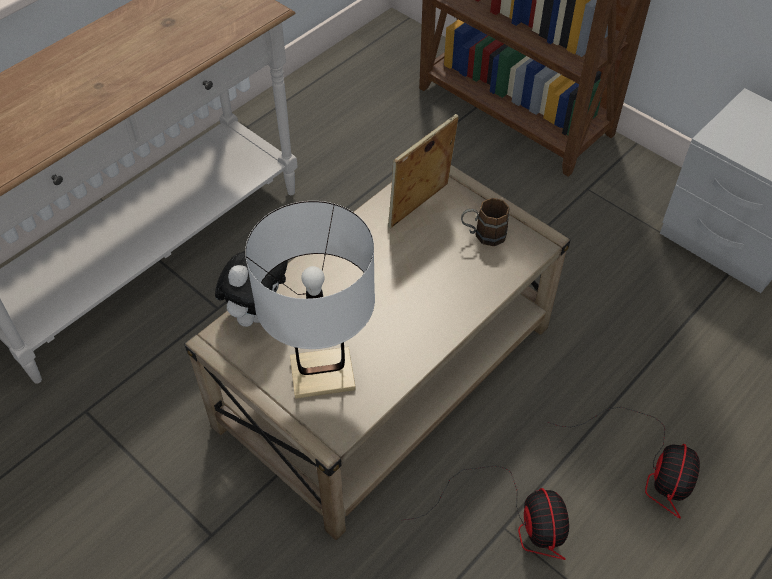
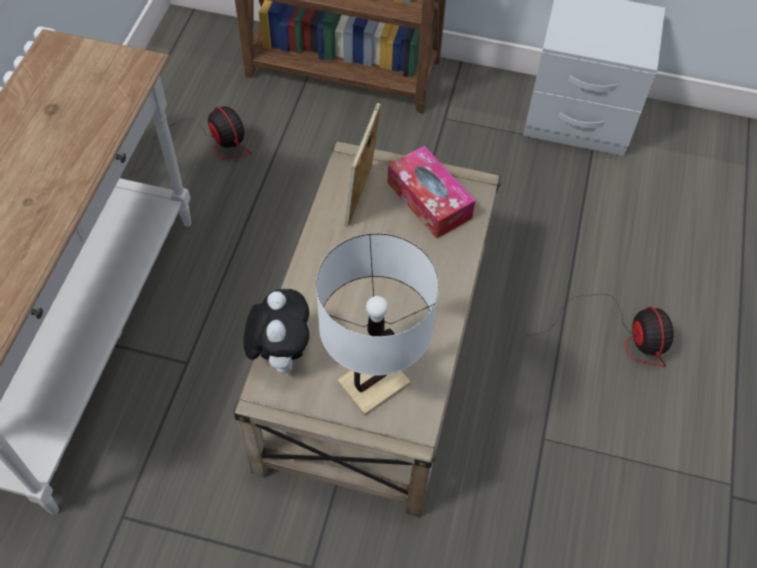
camera: 30 degrees left, 5 degrees up
(483, 235) = (429, 200): brown mug -> tissue box
(513, 519) = (546, 427): fan -> fan (207, 145)

